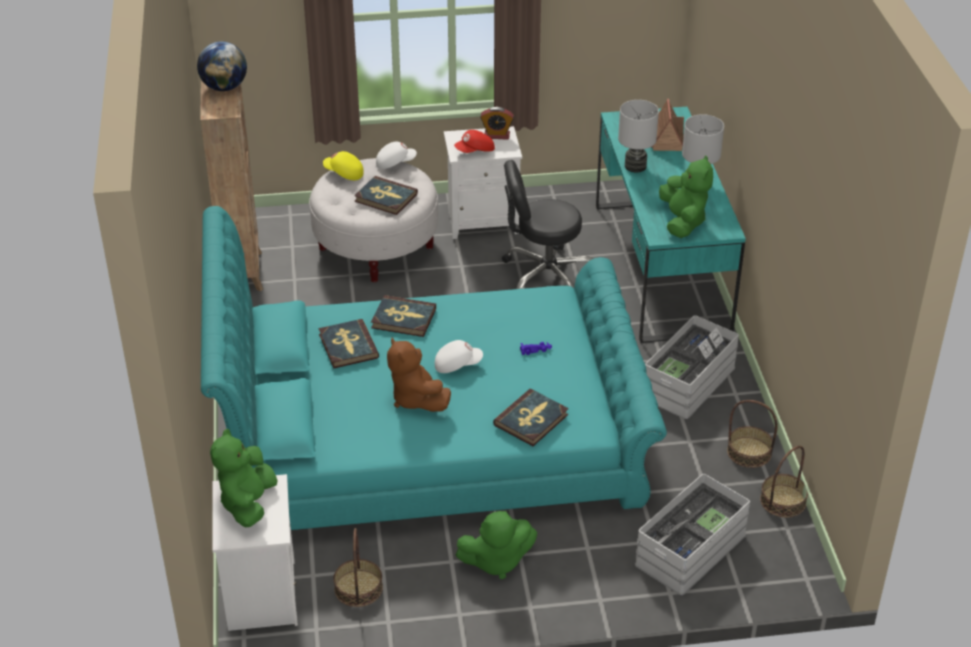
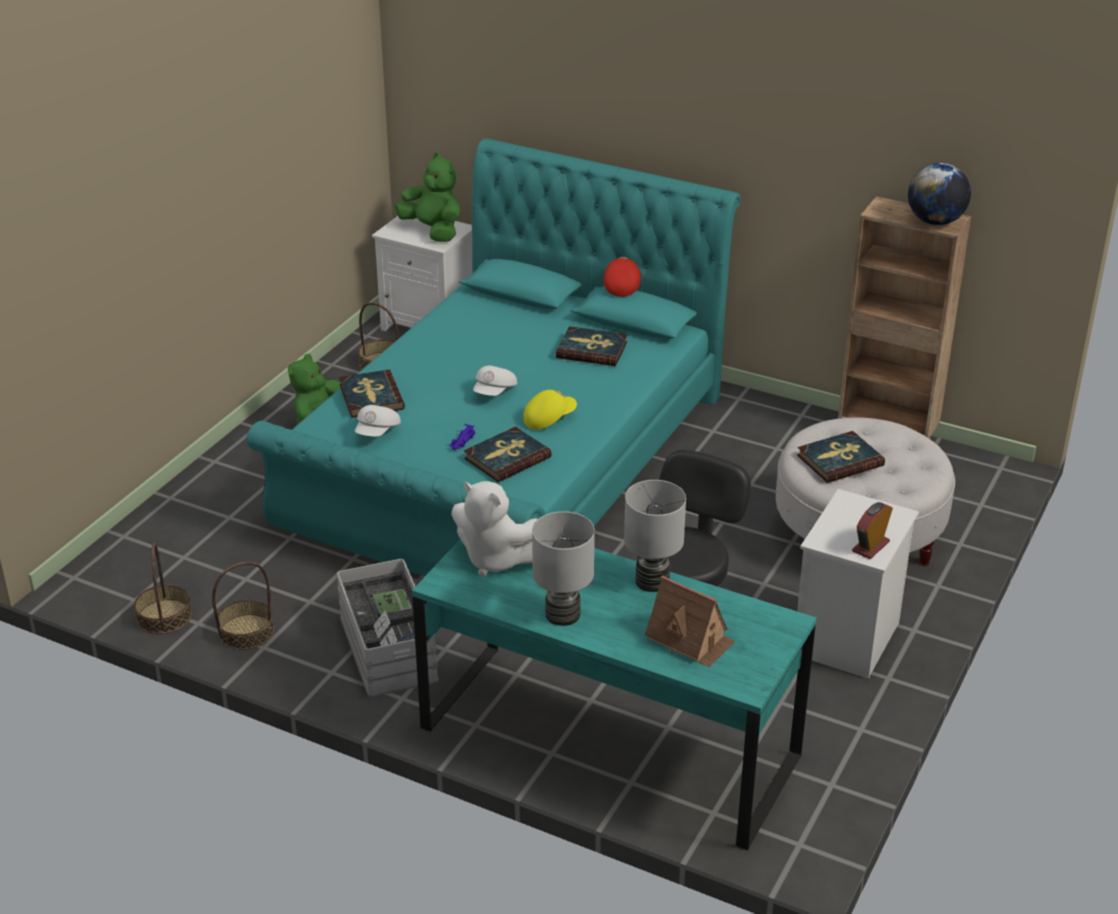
camera: 125 degrees right, 5 degrees down
(344, 173) = (920, 451): yellow cap -> yellow cap (549, 419)
(395, 163) = (914, 493): white cap -> white cap (378, 432)
(403, 318) = (598, 390): book -> book (507, 458)
(416, 399) = (477, 358): brown plush toy -> none
(475, 151) = (845, 515): red cap -> red cap (621, 285)
(683, 222) = (497, 559): green plush toy -> white plush toy
(691, 550) = (192, 531): grey storage box -> none

